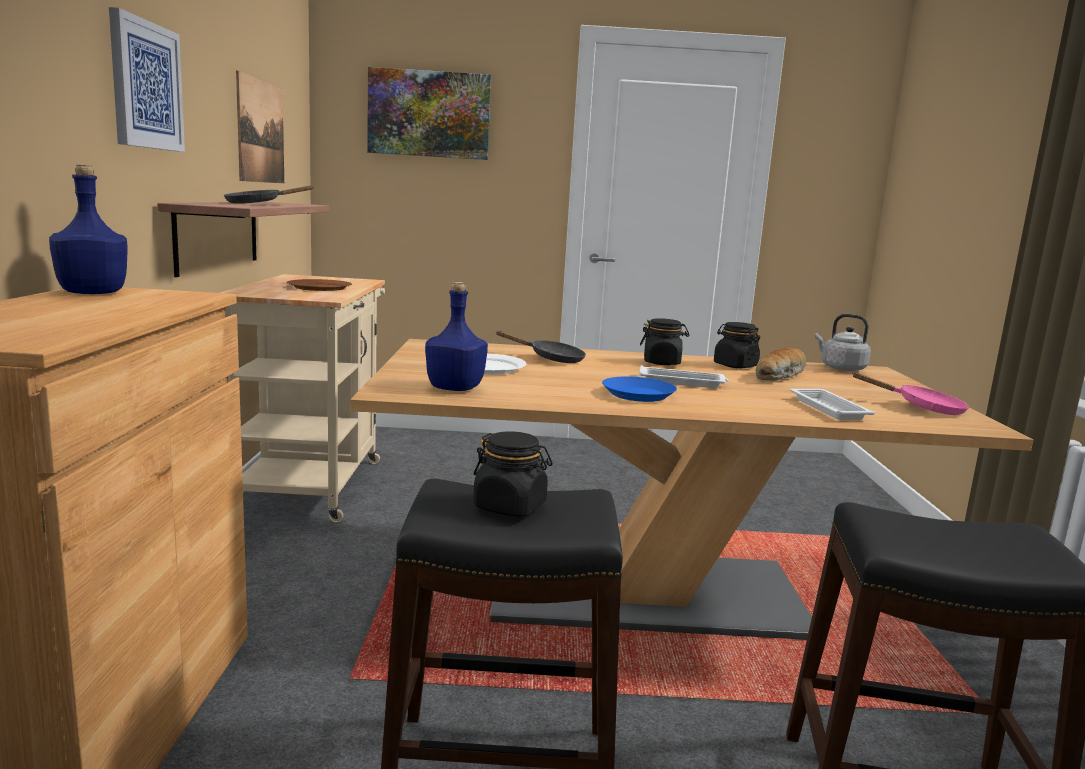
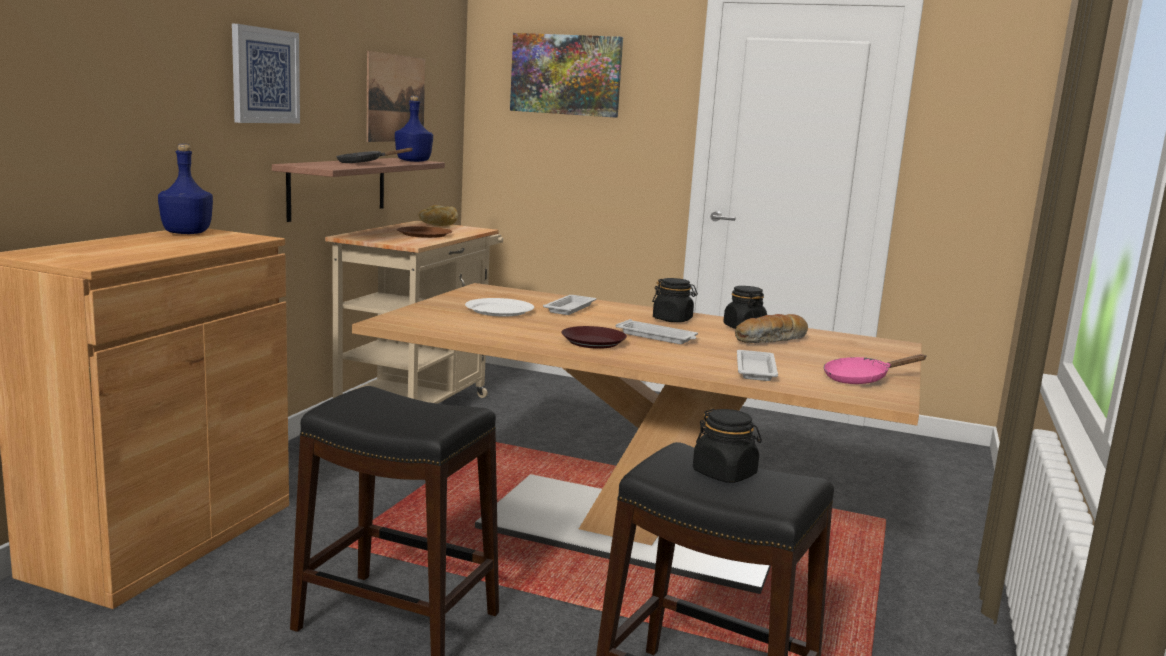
camera: 20 degrees right, 0 degrees up
(315, 278) = (437, 225): none -> bread
(455, 388) = (445, 323): blue bottle -> blue bottle (414, 161)
(510, 506) = (396, 408): black jar -> black jar (724, 474)
(551, 359) = (570, 308): black frying pan -> white tray
(638, 395) = (593, 342): blue plate -> brown plate
(840, 368) = (858, 339): grey kettle -> none
(922, 408) = (861, 379): pink frying pan -> pink frying pan turned 120 degrees clockwise

